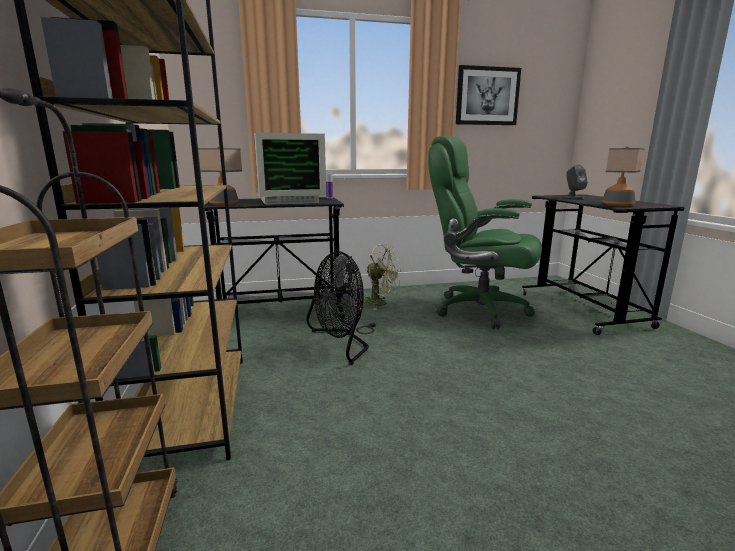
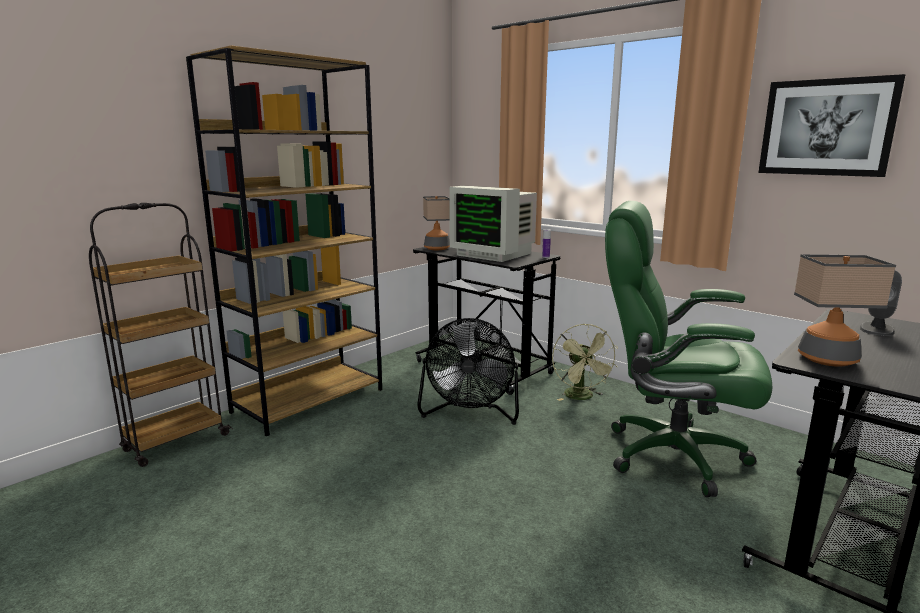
camera: 55 degrees right, 0 degrees up
(344, 341) = (467, 411): black fan -> black fan turned 105 degrees counterclockwise
(479, 310) = (671, 455): green office chair -> green office chair turned 60 degrees counterclockwise

